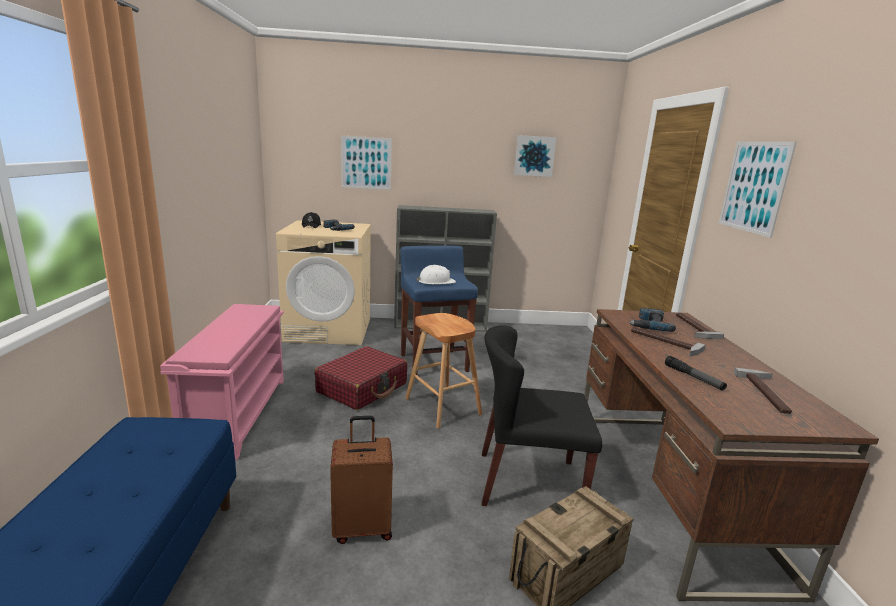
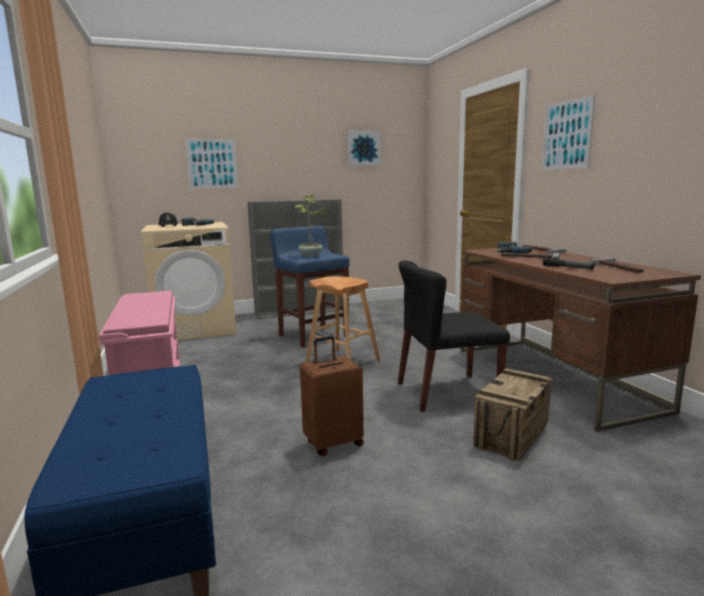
camera: 15 degrees left, 5 degrees down
(362, 388) = (261, 361): red suitcase -> none
(436, 282) = (310, 256): white hard hat -> potted plant

